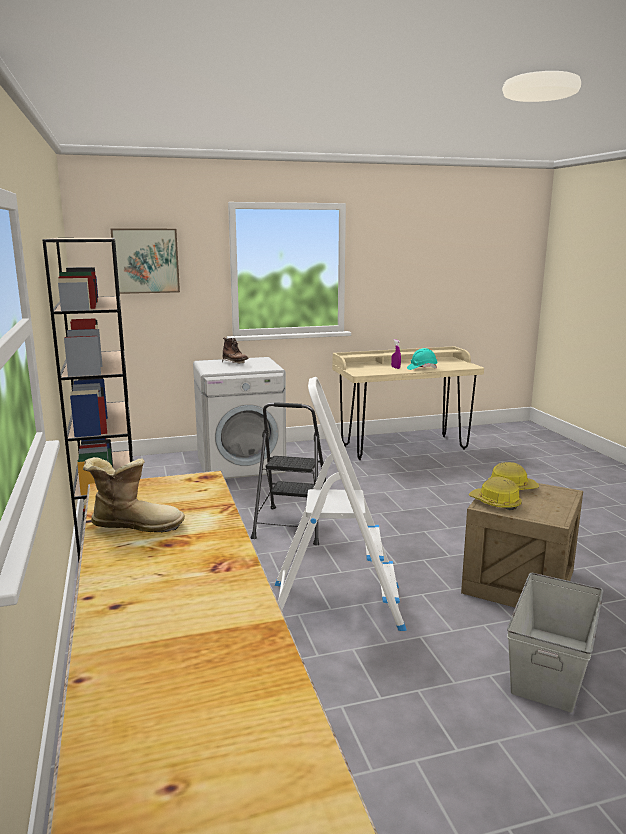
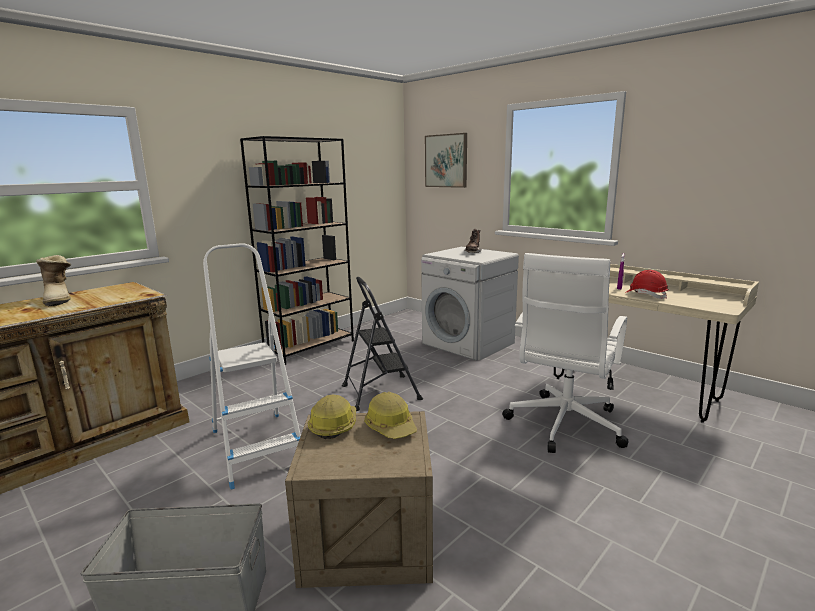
camera: 60 degrees right, 0 degrees up
(421, 368) = (645, 295): turquoise hard hat -> red hard hat
(430, 481) = (563, 425): none -> white office chair

